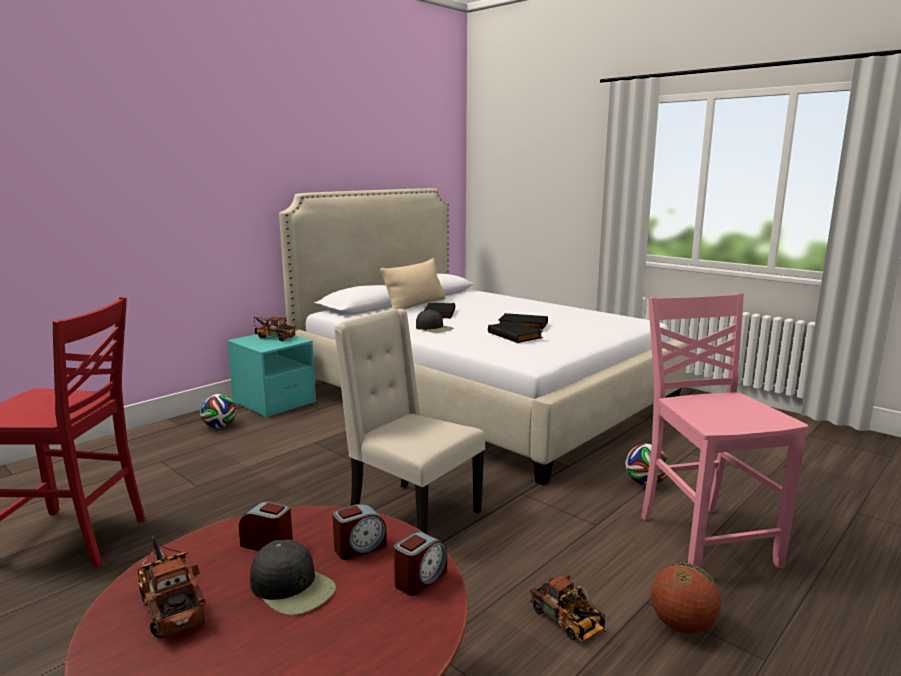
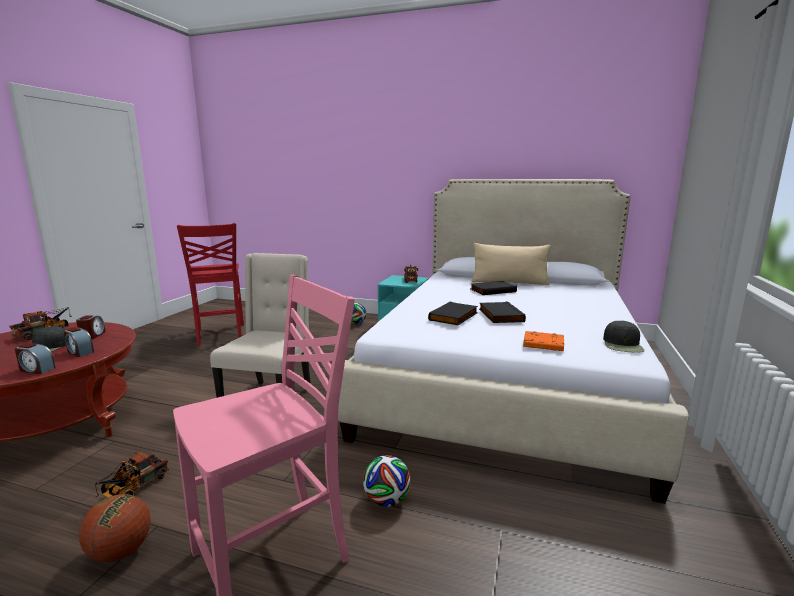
camera: 65 degrees right, 0 degrees up
(434, 328) = (443, 296): black cap -> black cap (623, 344)
(602, 330) = (542, 345): none -> orange book

